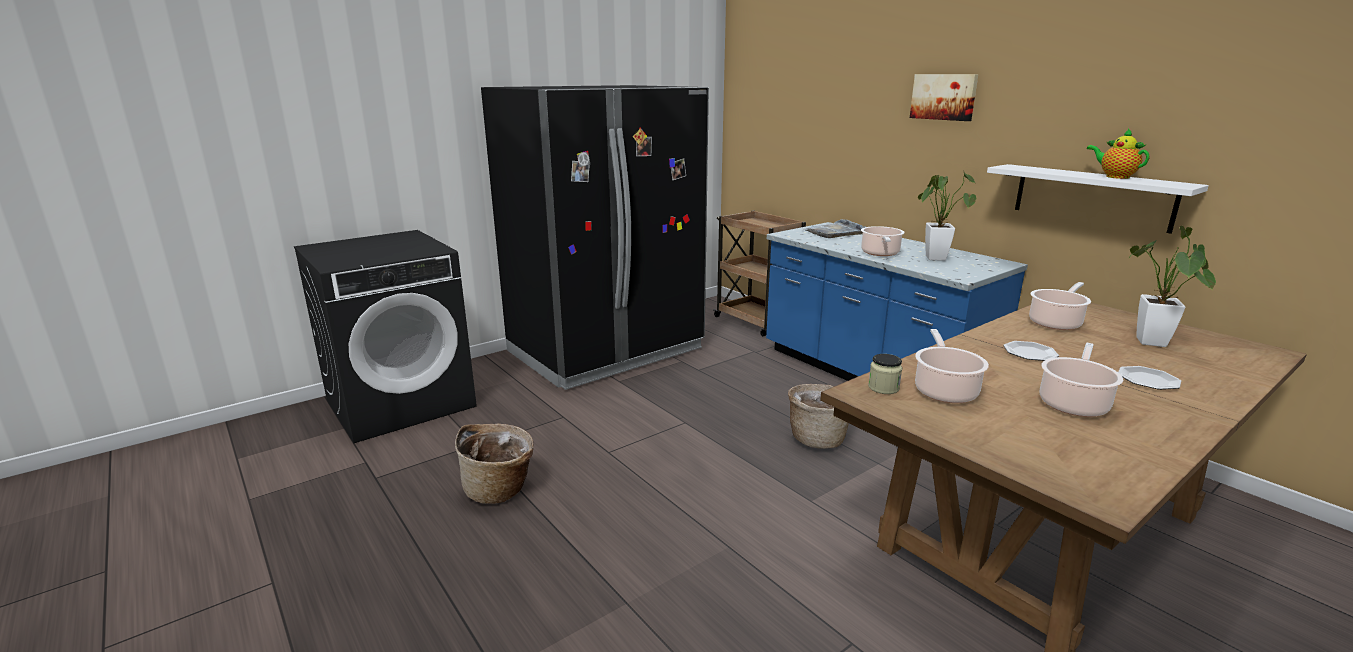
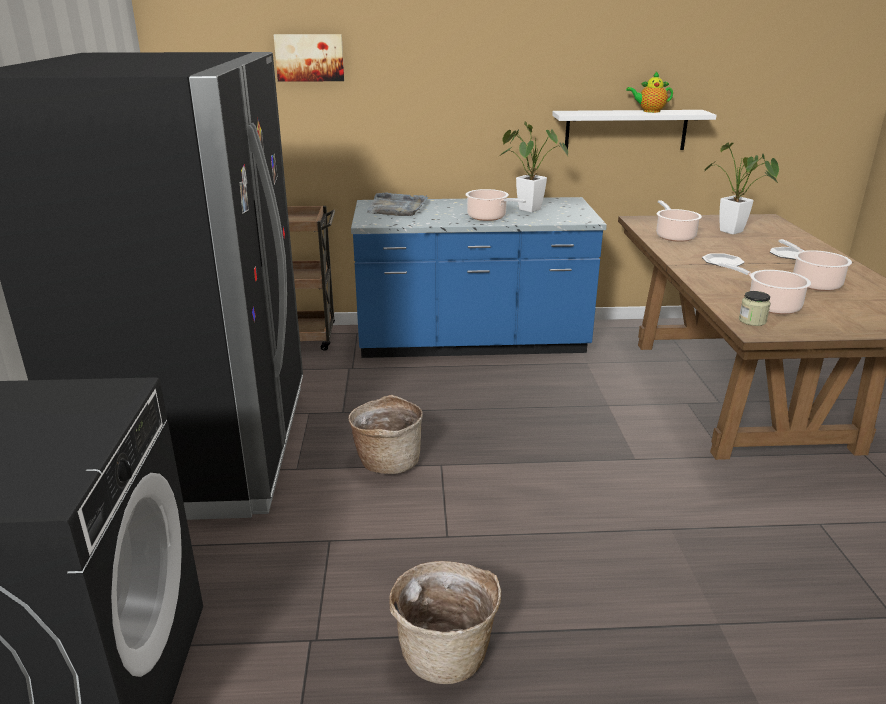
camera: 55 degrees left, 5 degrees up
(818, 438) = (544, 411): basket -> basket (387, 461)
(944, 97) = (481, 50): picture -> picture (309, 57)

